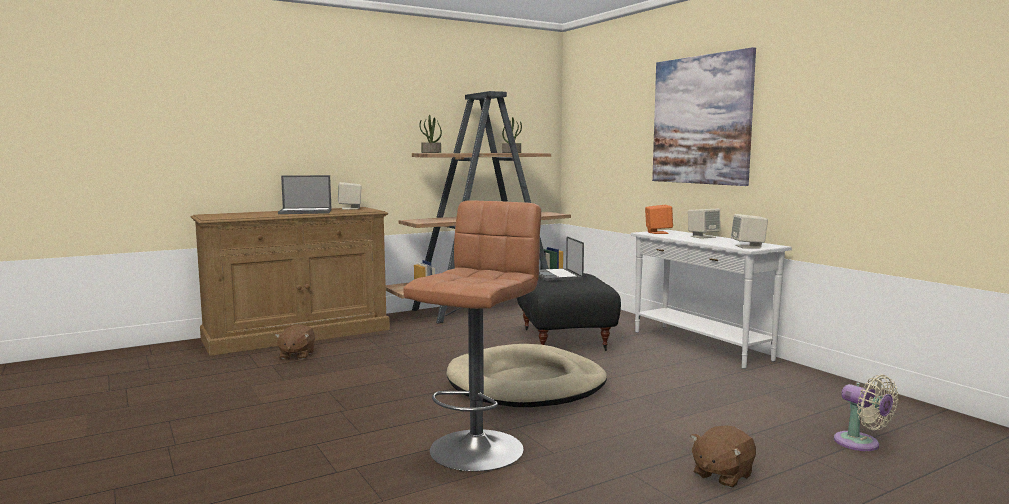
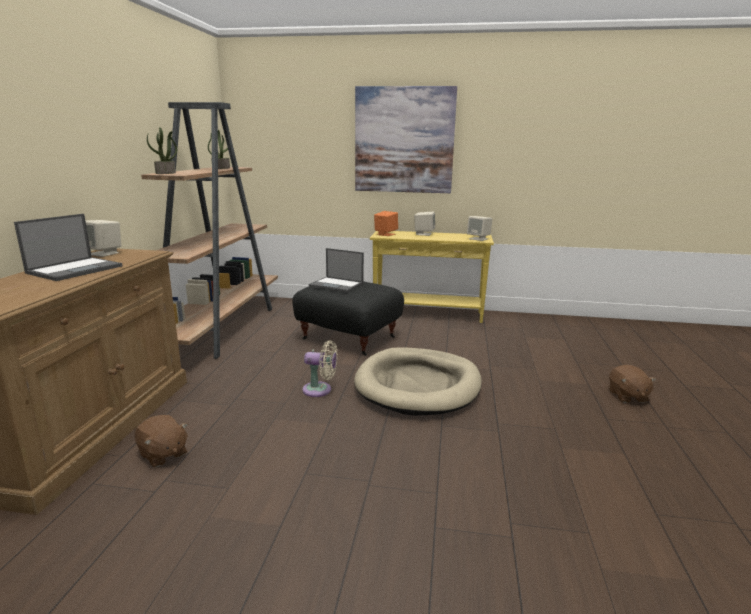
camera: 50 degrees left, 10 degrees up
(478, 450) = (525, 453): brown stool -> none
(701, 346) = (428, 314): white console table -> yellow console table
(861, 444) = (612, 350): beige fan -> beige fan (320, 390)

